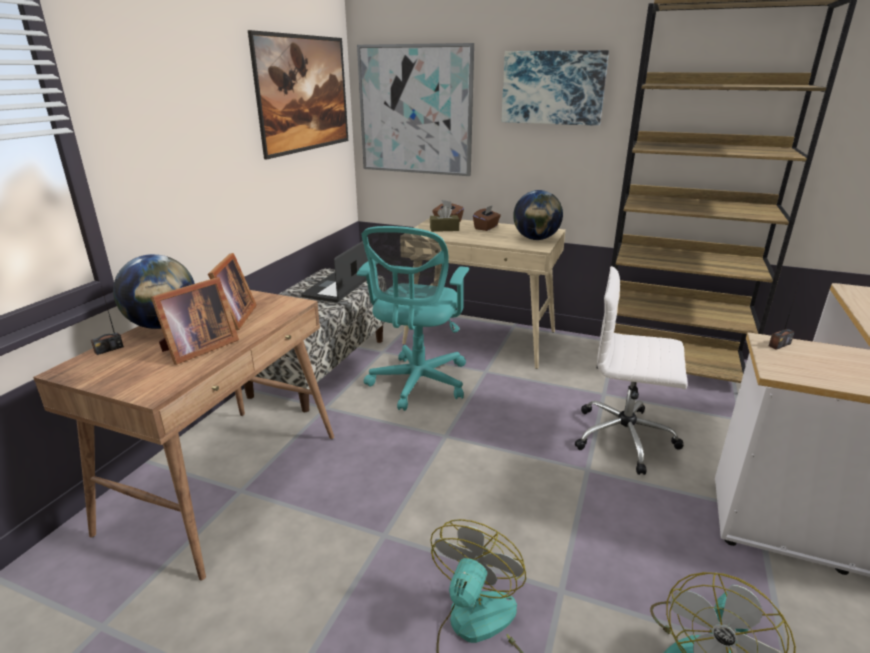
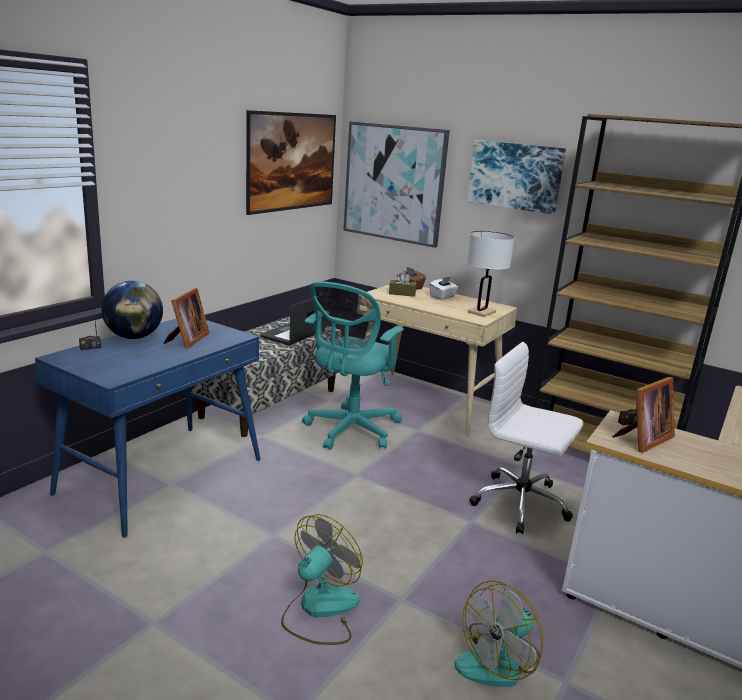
camera: 10 degrees right, 5 degrees down
(197, 349) = (153, 356): picture frame -> picture frame (642, 439)
(226, 480) = (162, 475): brown desk -> blue desk
(486, 227) = (442, 297): brown tissue box -> white tissue box
(536, 239) = (481, 312): globe -> white table lamp

